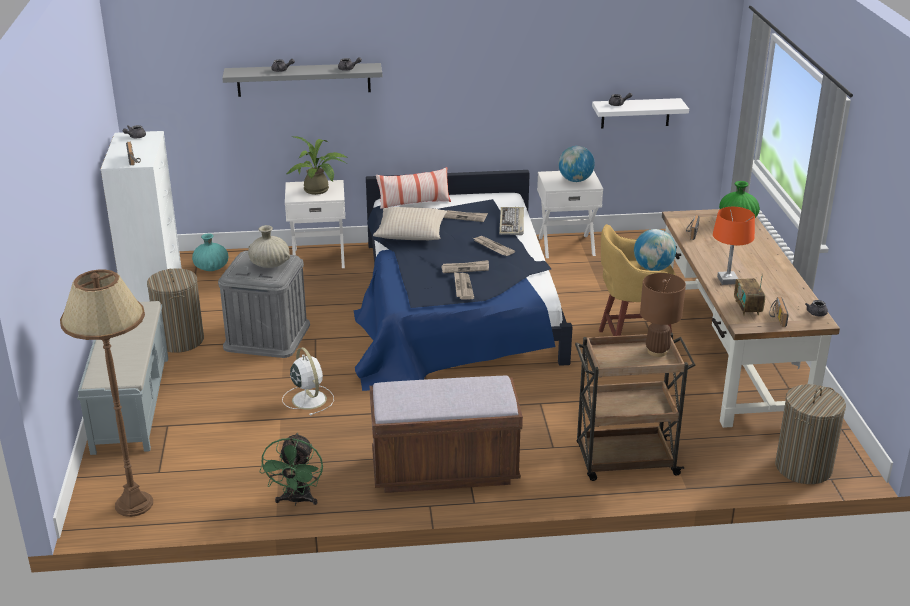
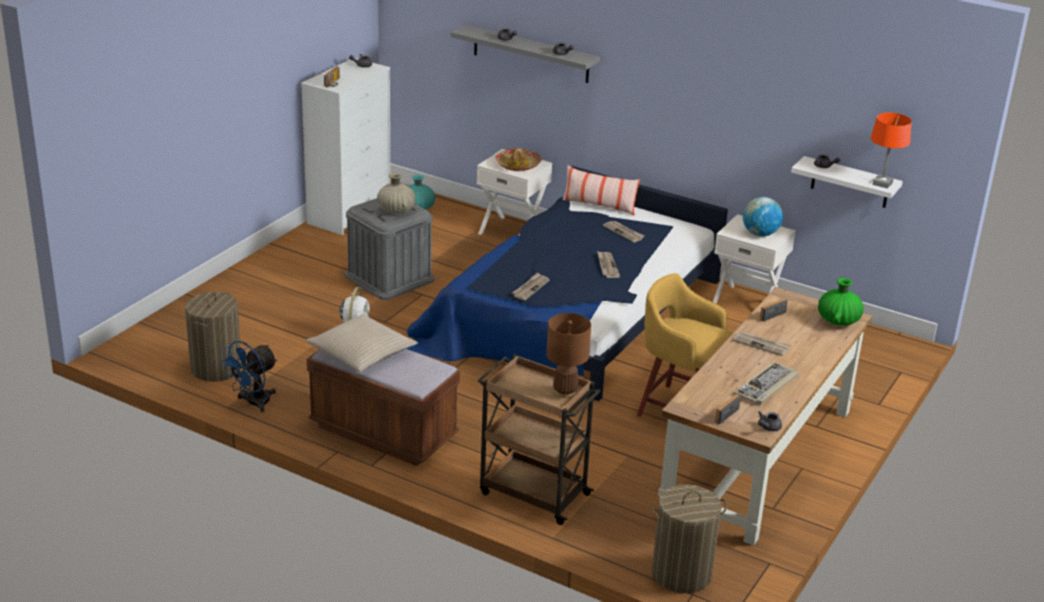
camera: 35 degrees right, 0 degrees up
(131, 403) = (234, 286): grey bench -> none
(134, 504) = (150, 355): brown floor lamp -> none
(180, 340) = (323, 255): laundry basket -> laundry basket (216, 368)
(296, 500) = (253, 403): green fan -> blue fan
(319, 191) = (518, 165): potted plant -> hat
(410, 232) = (556, 228): beige pillow -> beige pillow (361, 352)
(465, 268) = (555, 274): newspaper -> newspaper (762, 345)
(512, 223) = (657, 252): keyboard -> keyboard (766, 386)
(653, 268) = (703, 334): globe -> none
(727, 280) = (733, 366): orange table lamp -> orange table lamp (882, 184)
(747, 308) = (711, 395): radio -> none

